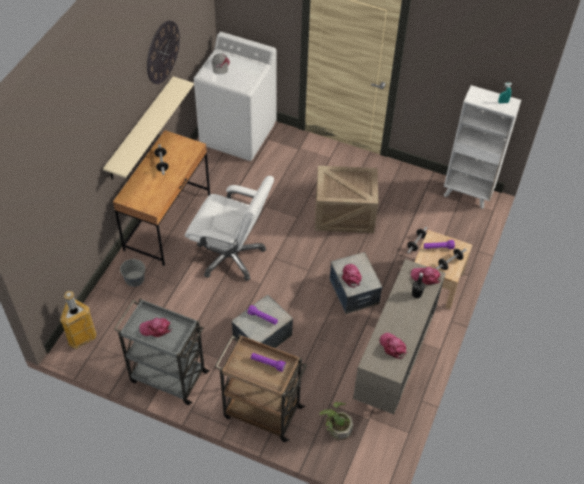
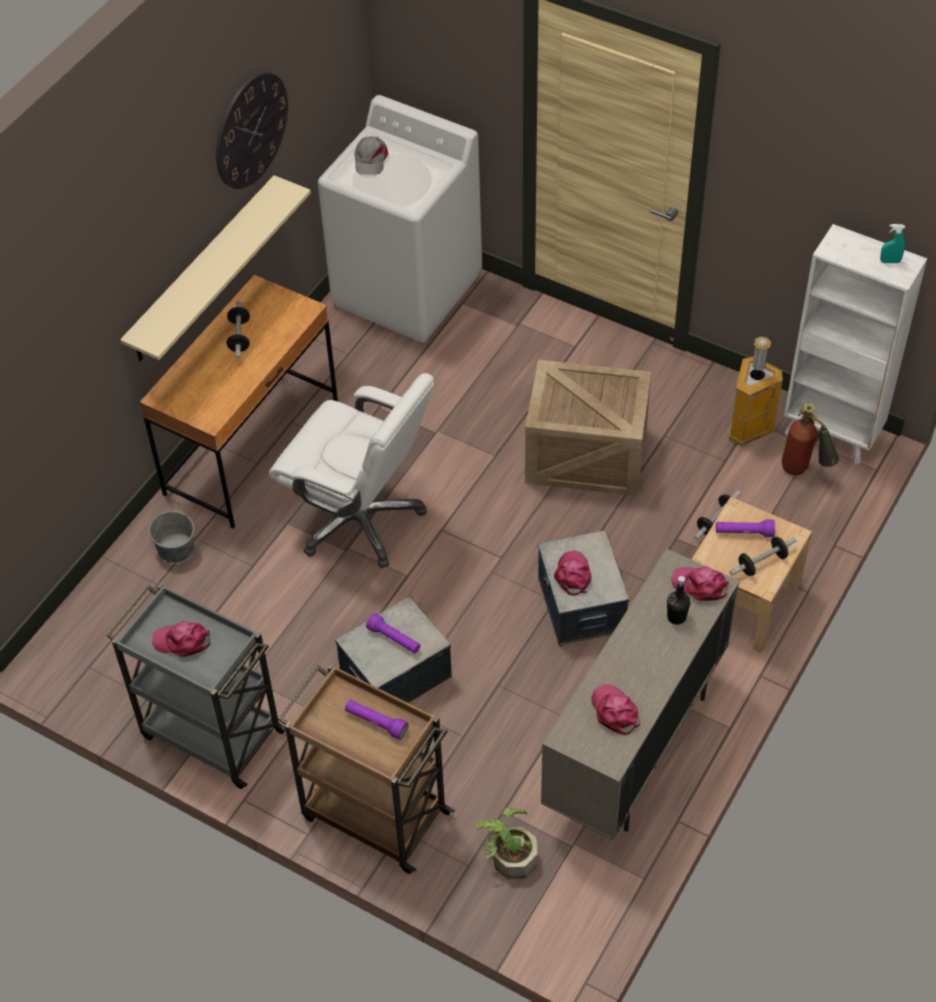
camera: 10 degrees right, 0 degrees up
(81, 337) = (65, 648): trash can -> trash can (747, 430)
(456, 214) = (804, 471): none -> fire extinguisher

